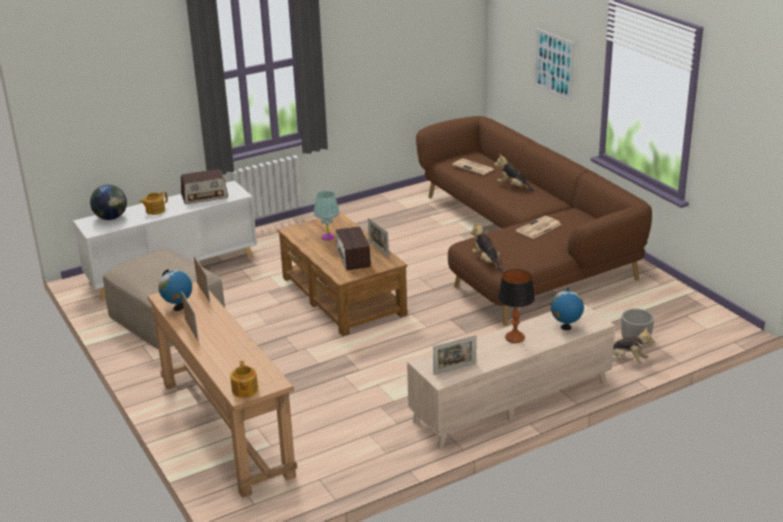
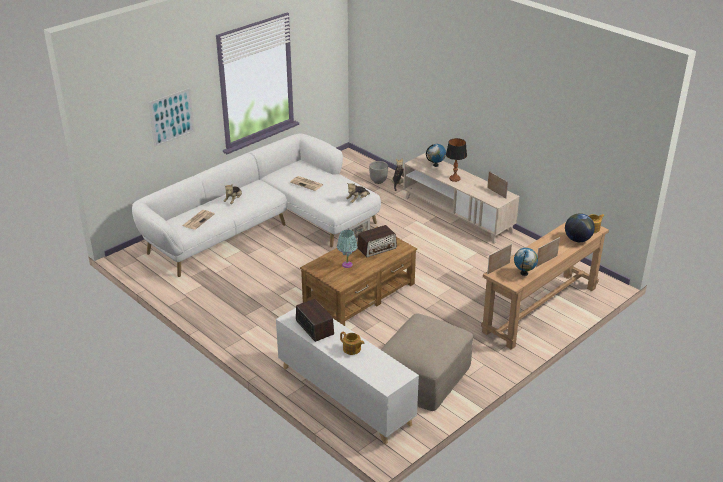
camera: 105 degrees left, 5 degrees up
(111, 218) = (374, 372): globe -> globe (577, 239)
(522, 247) = (263, 226): brown sofa -> white sofa

